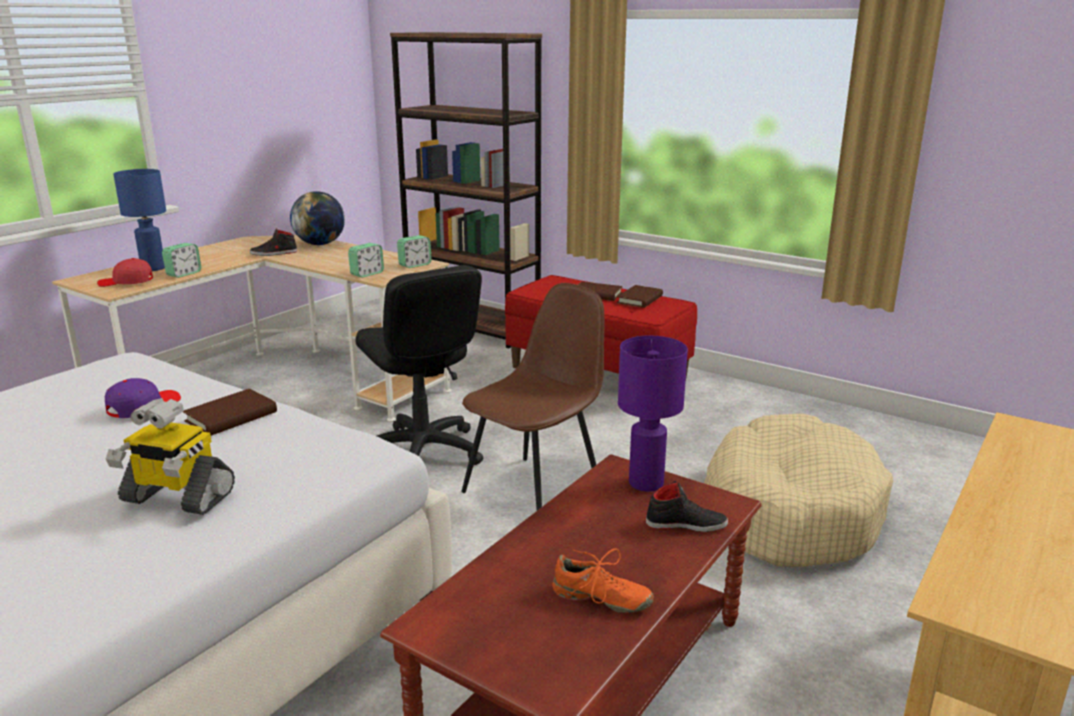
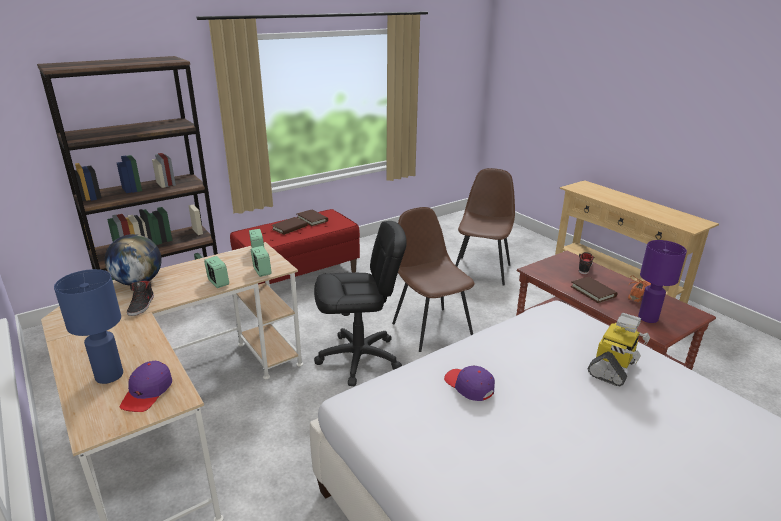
camera: 70 degrees left, 5 degrees up
(126, 282) = (147, 392): red cap -> purple cap
(184, 274) = (157, 356): alarm clock -> alarm clock (218, 283)
(231, 417) = (500, 349): brown book -> brown book (593, 291)
(645, 483) = (548, 267): purple table lamp -> purple table lamp (647, 318)
(790, 512) = (482, 270): beige dog bed -> brown chair

